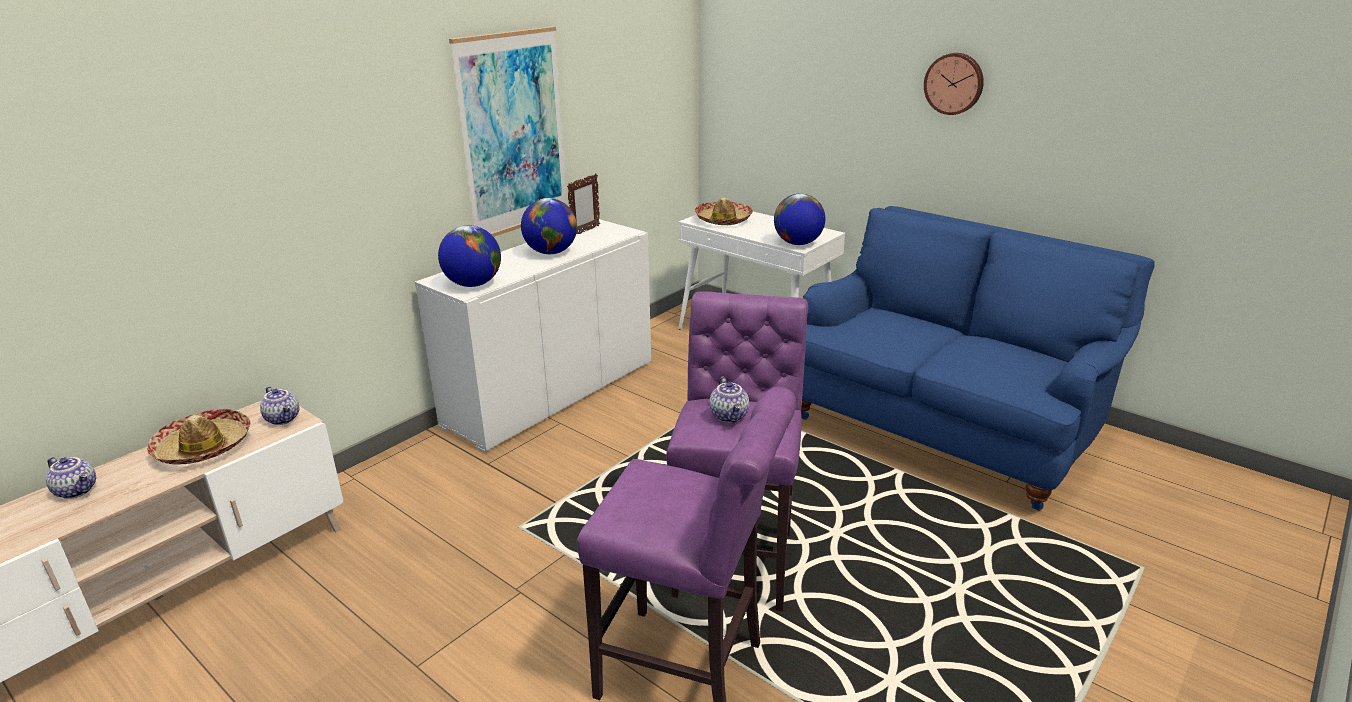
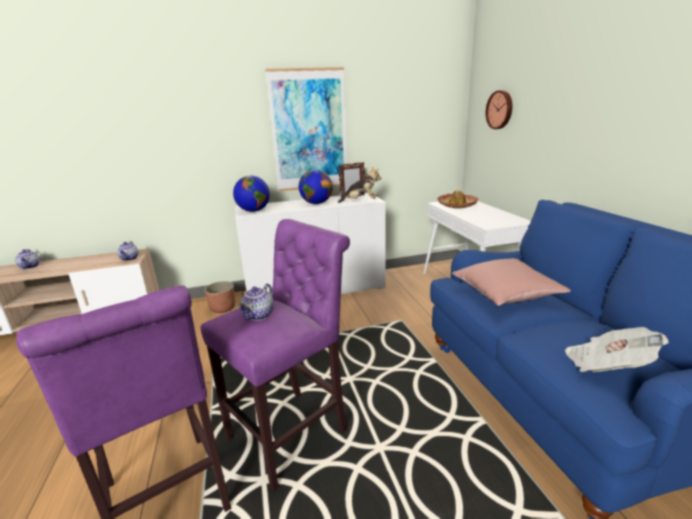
camera: 35 degrees right, 5 degrees down
(203, 447) = (88, 262): hat -> none
(434, 464) = (223, 308): none -> planter
(614, 238) = (361, 202): none -> plush toy
(798, 243) = (489, 224): globe -> none
(884, 327) = (506, 293): none -> pink pillow
(954, 83) = (637, 90): wall clock -> wall clock (500, 110)
(1020, 369) = (607, 365): none -> newspaper

